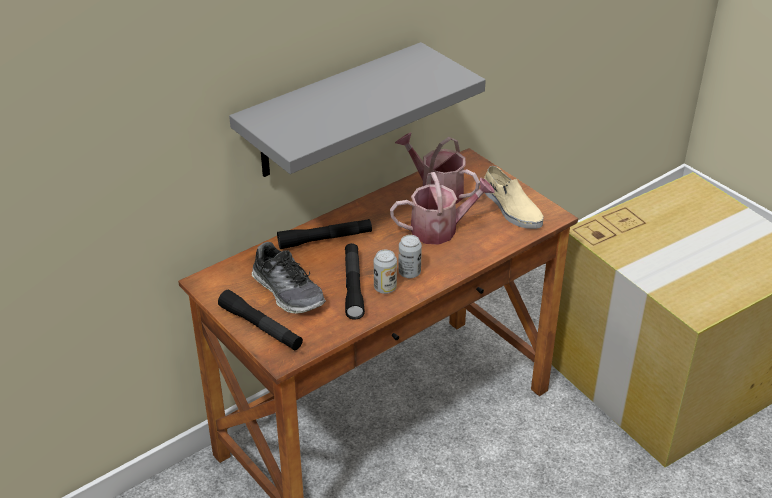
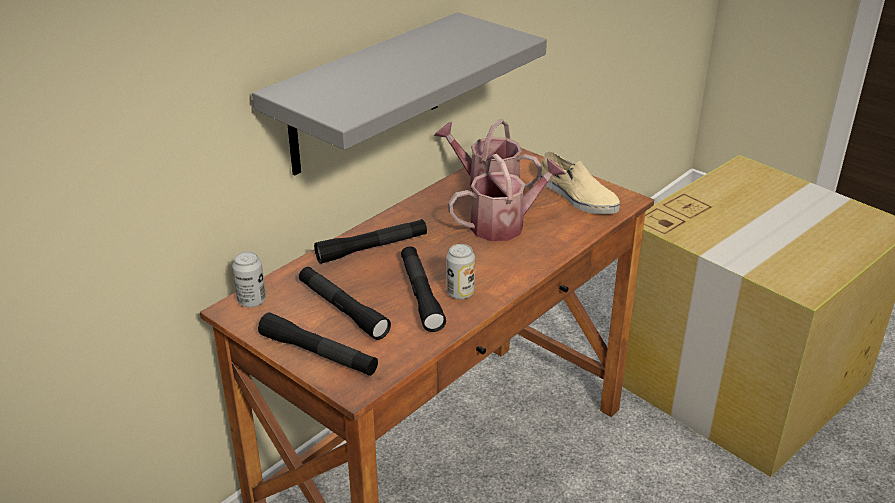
camera: 10 degrees left, 5 degrees down
(288, 292) = (342, 310): shoe -> black flashlight
(409, 273) = (484, 273): can -> can (252, 301)

